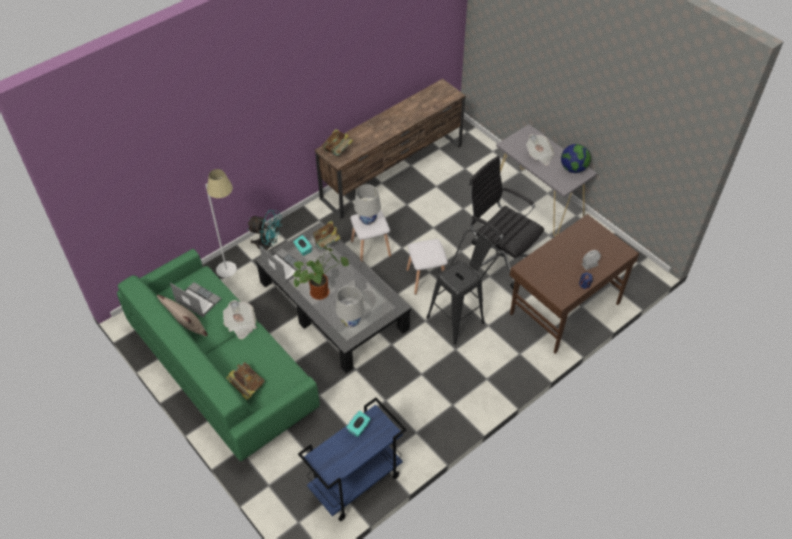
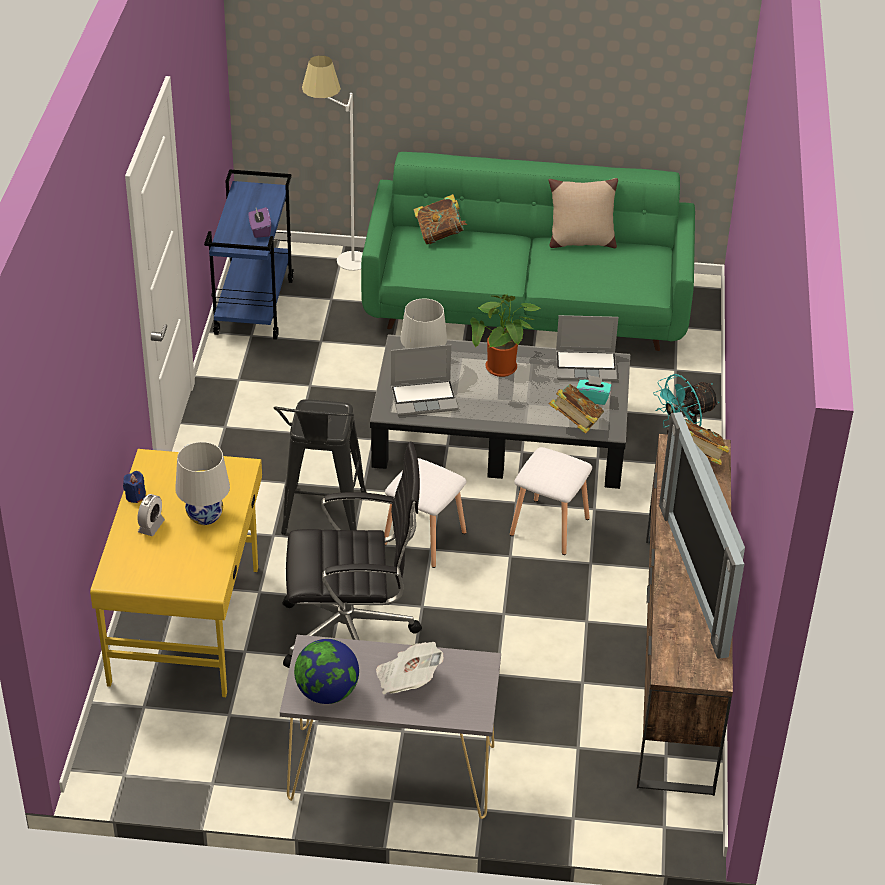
camera: 135 degrees right, 10 degrees down
(197, 301) = (612, 264): laptop -> laptop (424, 398)
(234, 273) = (670, 390): white floor lamp -> white floor lamp (338, 262)
(241, 325) = (531, 276): newspaper -> none
(358, 428) = (260, 230): turquoise tissue box -> purple tissue box
(367, 219) = (559, 467): white table lamp -> white table lamp (205, 515)
(401, 113) = (700, 577): none -> television
(563, 308) = (187, 624): brown desk -> yellow desk

